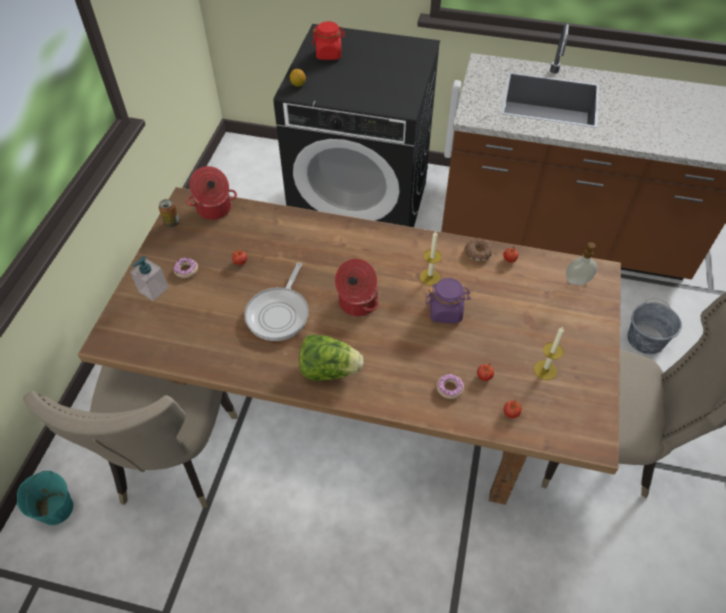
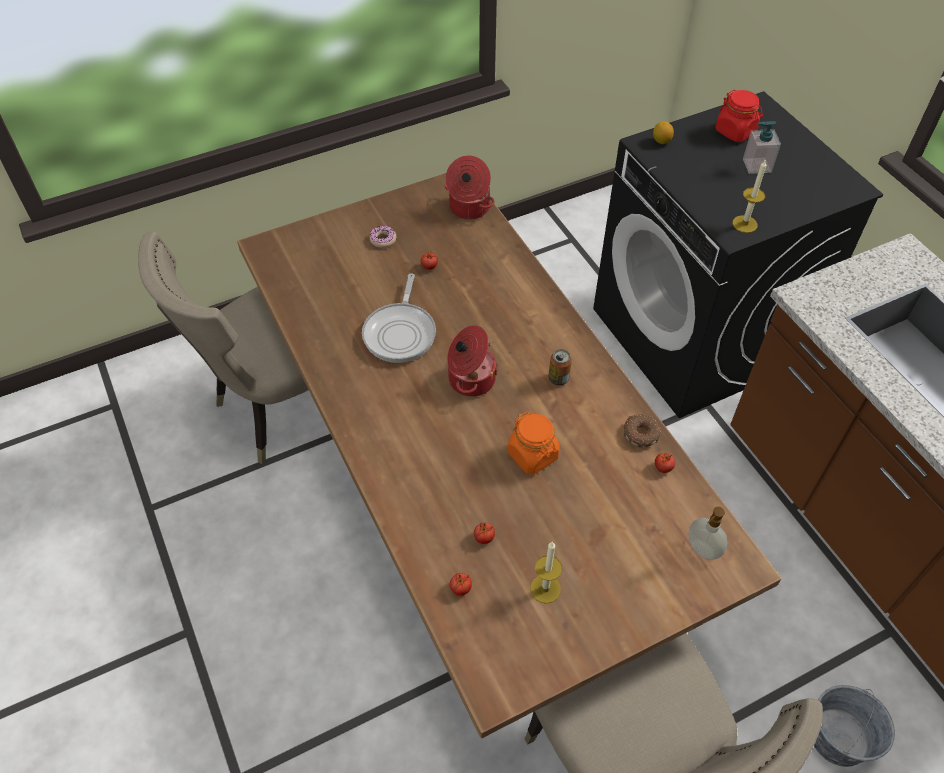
camera: 50 degrees right, 0 degrees up
(56, 509) = (178, 367): turquoise bucket -> none
(153, 290) = (341, 235): soap dispenser -> soap dispenser (756, 165)
(172, 223) = (423, 193): can -> can (558, 378)
(279, 313) = (401, 332): frying pan -> frying pan turned 60 degrees counterclockwise
(329, 370) = (374, 409): lettuce -> none
(430, 277) = (563, 414): candle -> candle (744, 224)
(446, 311) = (533, 455): purple jar -> orange jar
(449, 388) = (442, 517): donut -> none

